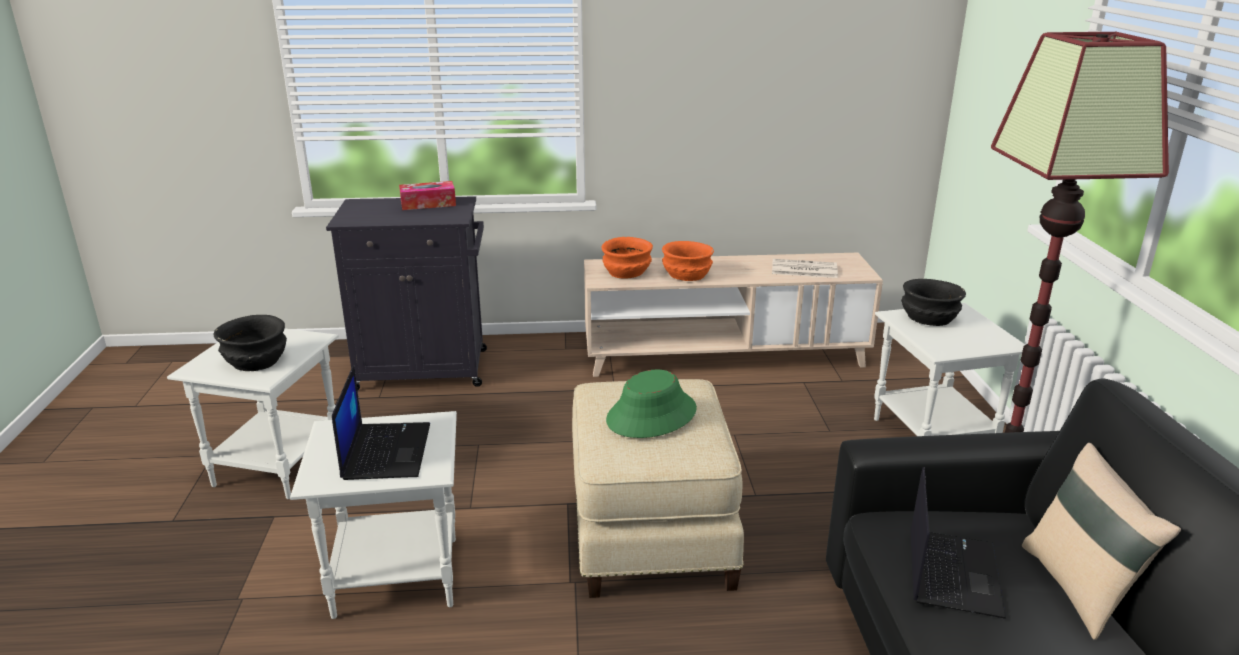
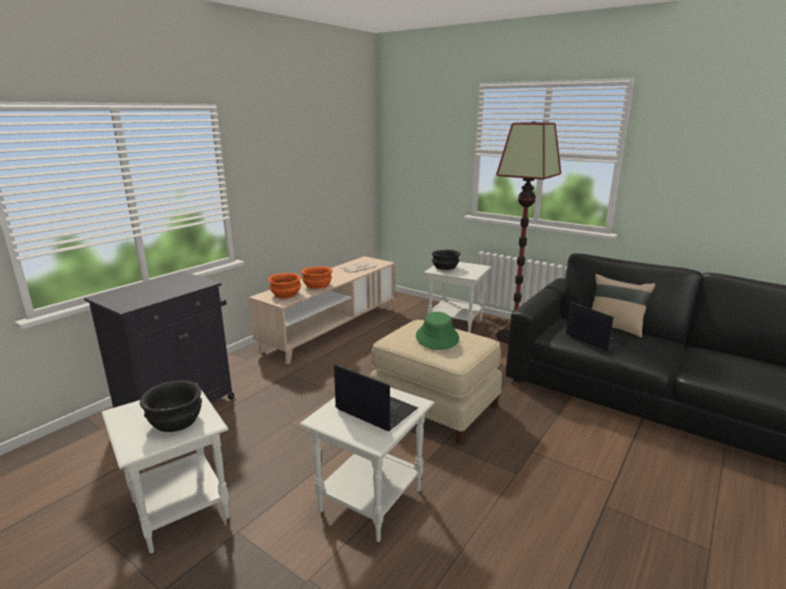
camera: 50 degrees left, 5 degrees down
(428, 204) = (162, 282): tissue box -> none

